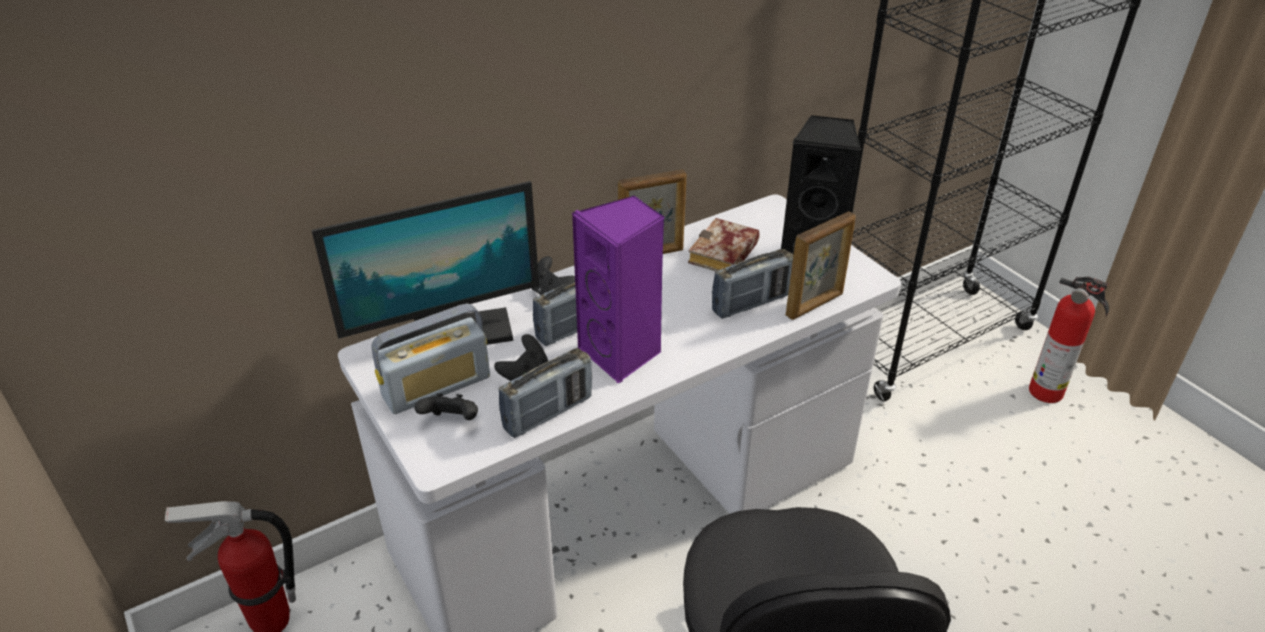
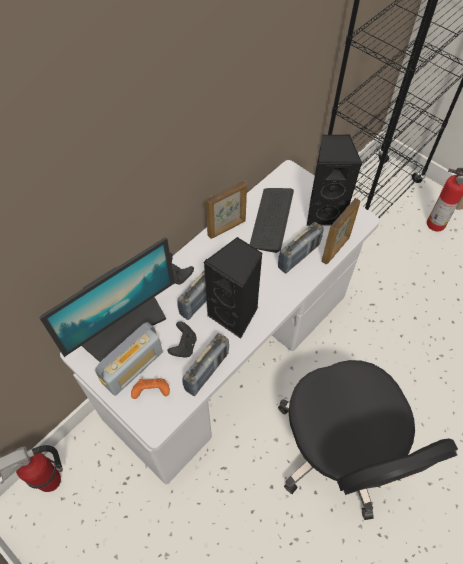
camera: 15 degrees left, 20 degrees up
(452, 422) = (152, 392): black game controller -> orange game controller
(622, 354) = (235, 314): purple speaker -> black speaker
(724, 255) = (271, 220): book -> keyboard

